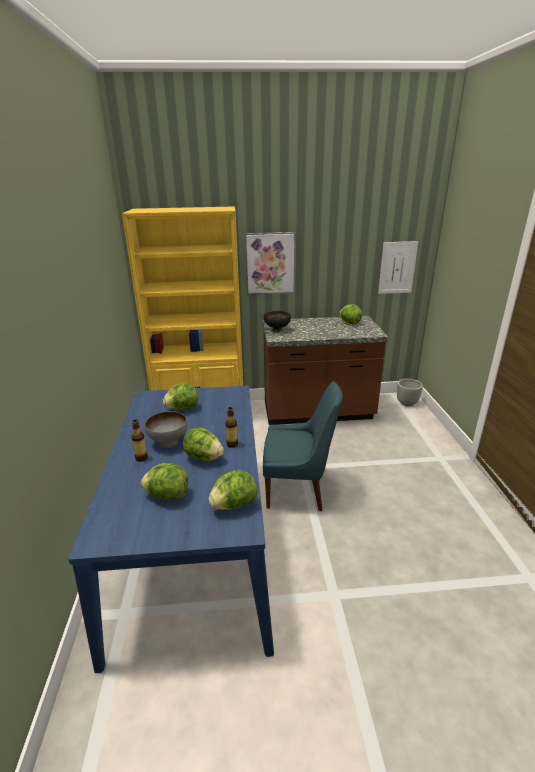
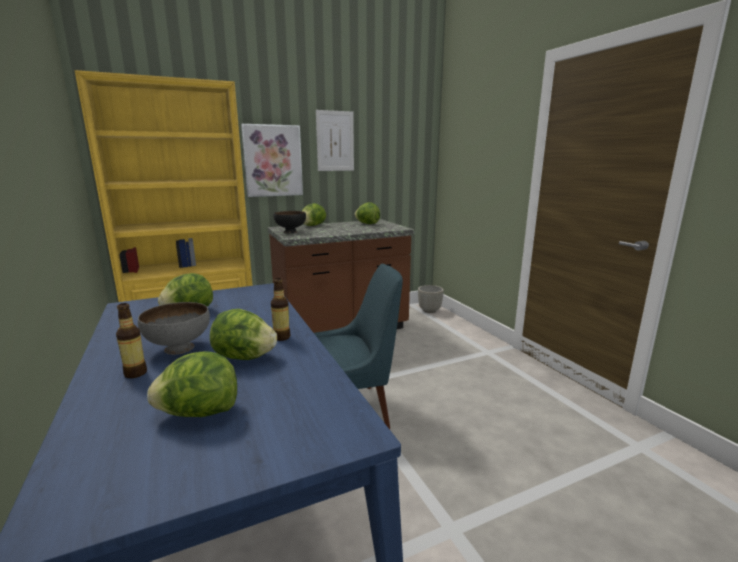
camera: 20 degrees left, 10 degrees down
(233, 505) = (321, 404): lettuce -> lettuce (312, 225)
(397, 268) = (404, 169): picture -> picture (335, 141)

